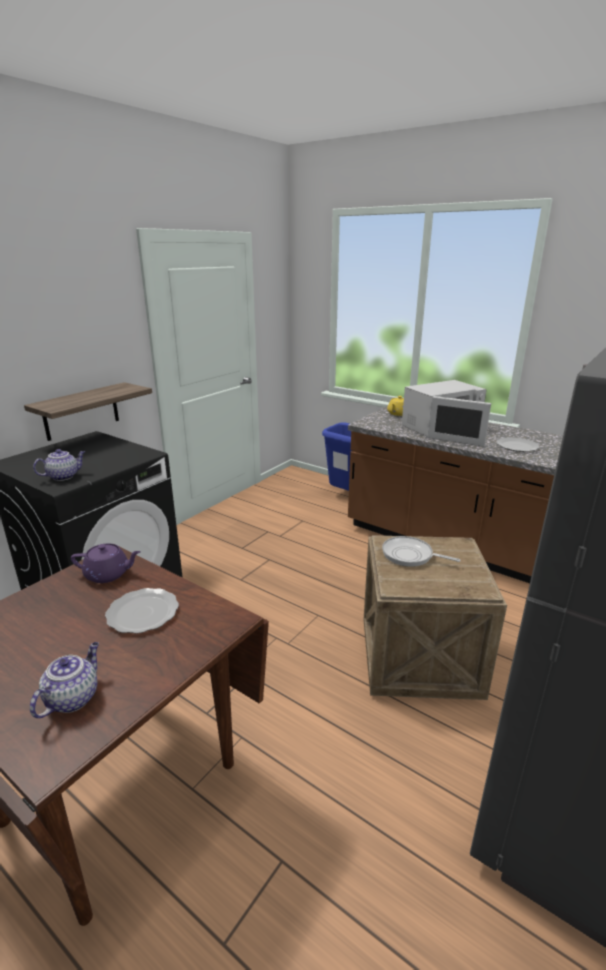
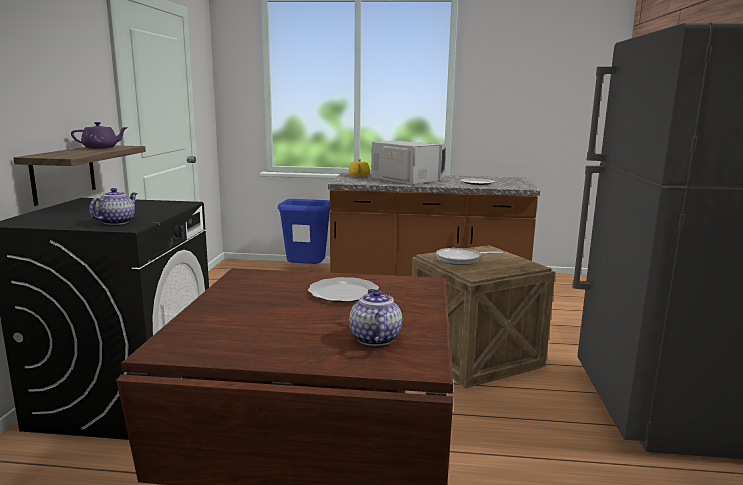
camera: 30 degrees left, 10 degrees down
(108, 574) = (265, 282): purple teapot -> purple teapot (101, 148)
(441, 428) = (408, 180): white microwave -> white microwave turned 75 degrees counterclockwise

